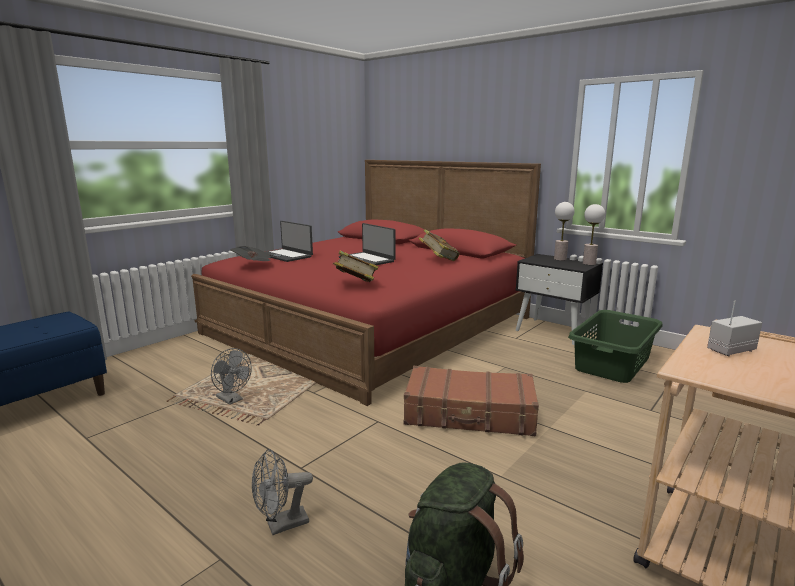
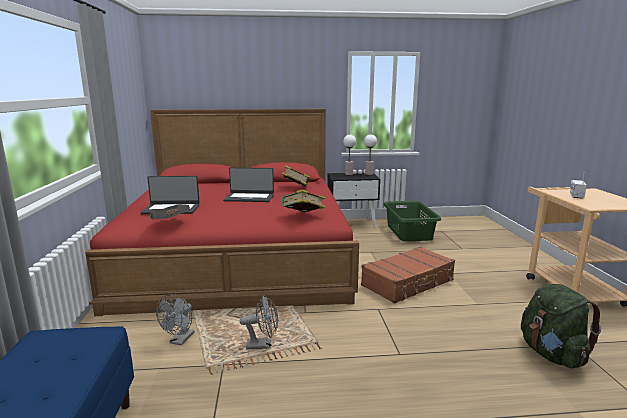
camera: 45 degrees left, 0 degrees up
(281, 525) = (457, 384): grey fan -> grey fan (180, 340)

